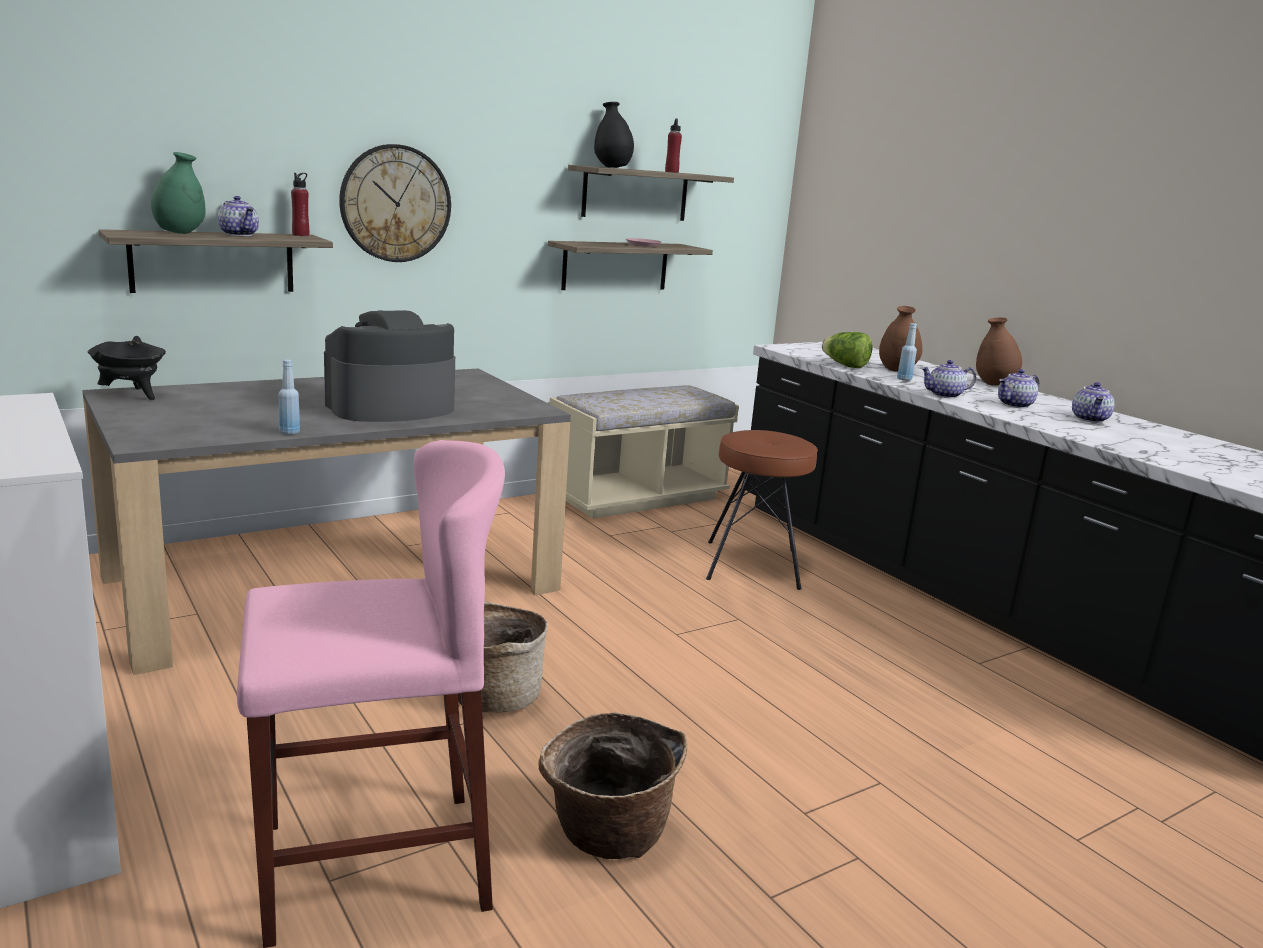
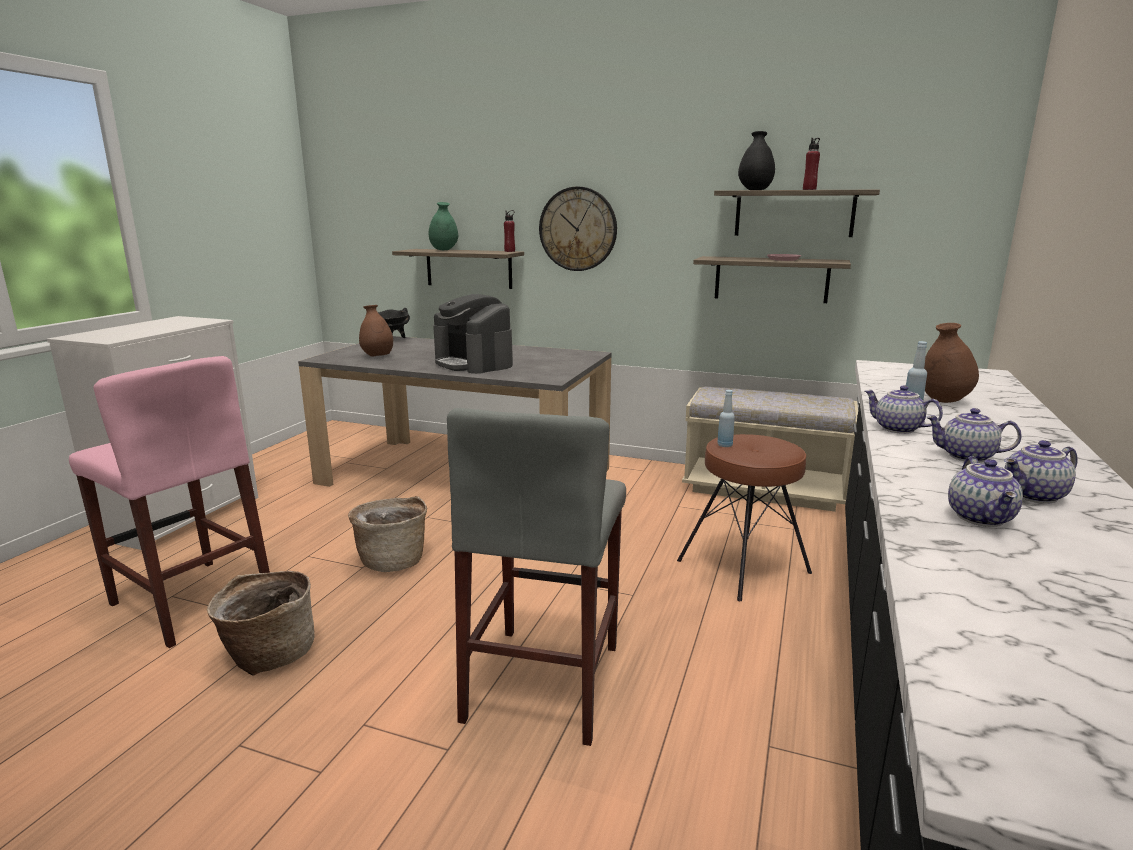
camera: 55 degrees right, 0 degrees up
(240, 235) = (471, 251): teapot -> teapot (982, 518)
(289, 432) = (386, 365): blue bottle -> blue bottle (725, 445)
(390, 408) = (474, 363): coffee machine -> coffee machine turned 150 degrees counterclockwise
(826, 706) = (543, 681): none -> grey stool
(845, 365) = (887, 387): lettuce -> none
(994, 384) = (1043, 436): brown vase -> brown vase (377, 356)

